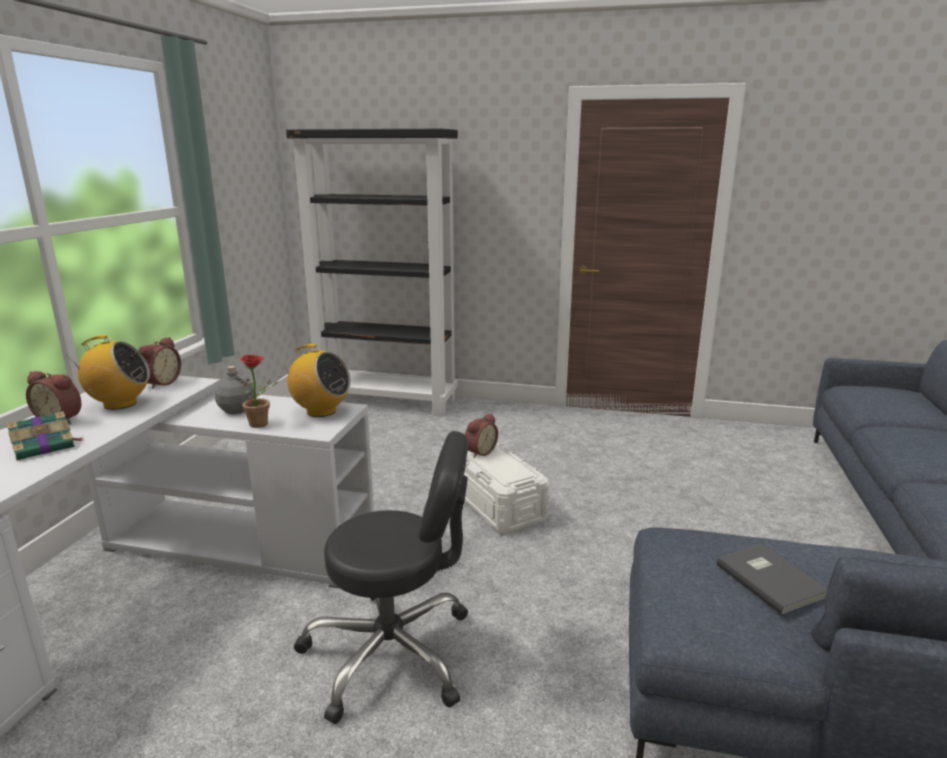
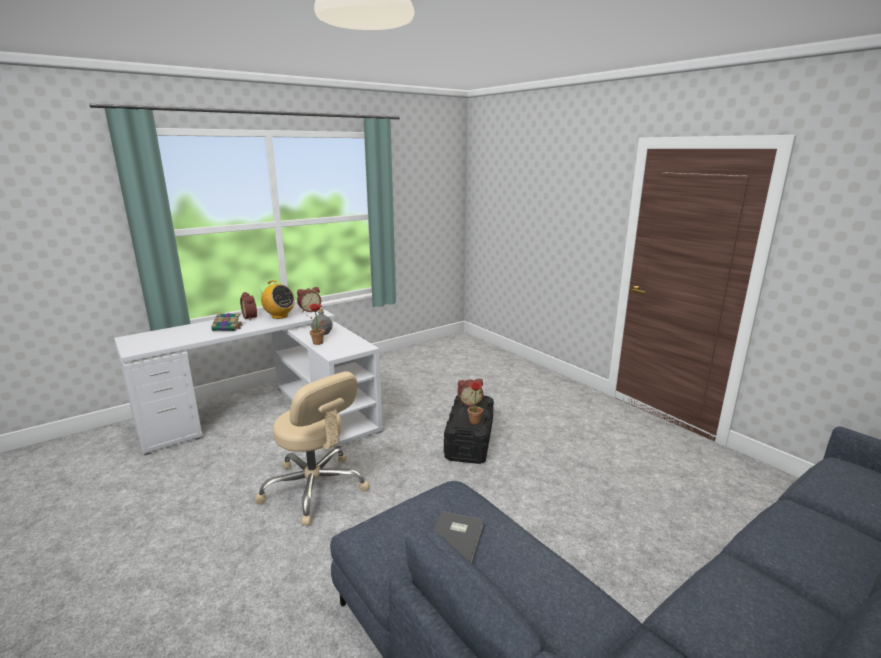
camera: 40 degrees right, 0 degrees up
(321, 411) = (352, 345): radio -> none
(387, 402) = (495, 357): black bookcase -> none
(398, 654) = (317, 491): black office chair -> beige office chair
(495, 502) = (469, 441): white storage box -> black storage box
(516, 471) = (472, 422): none -> potted plant

